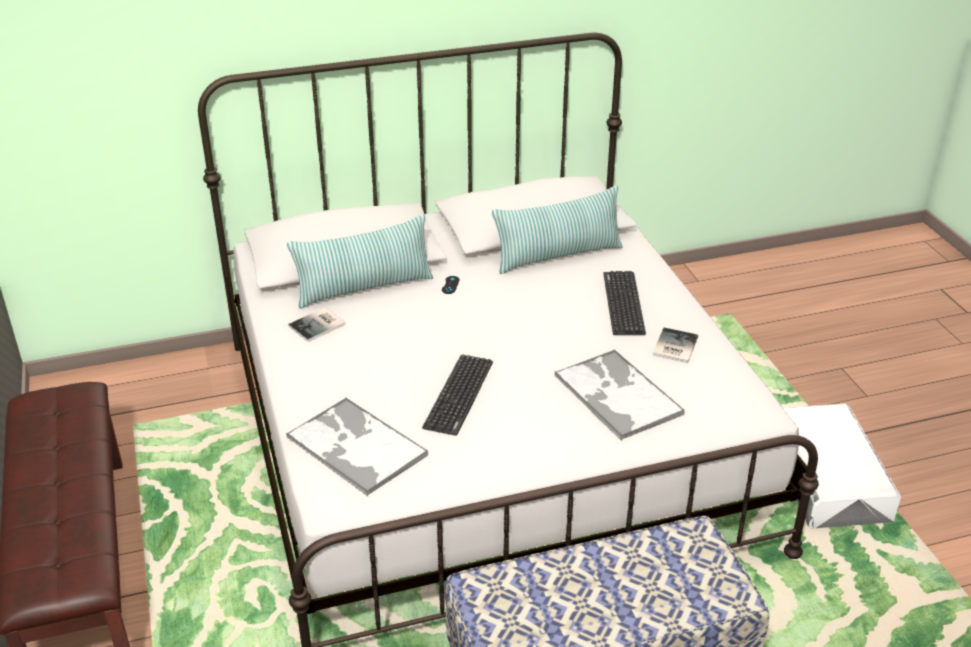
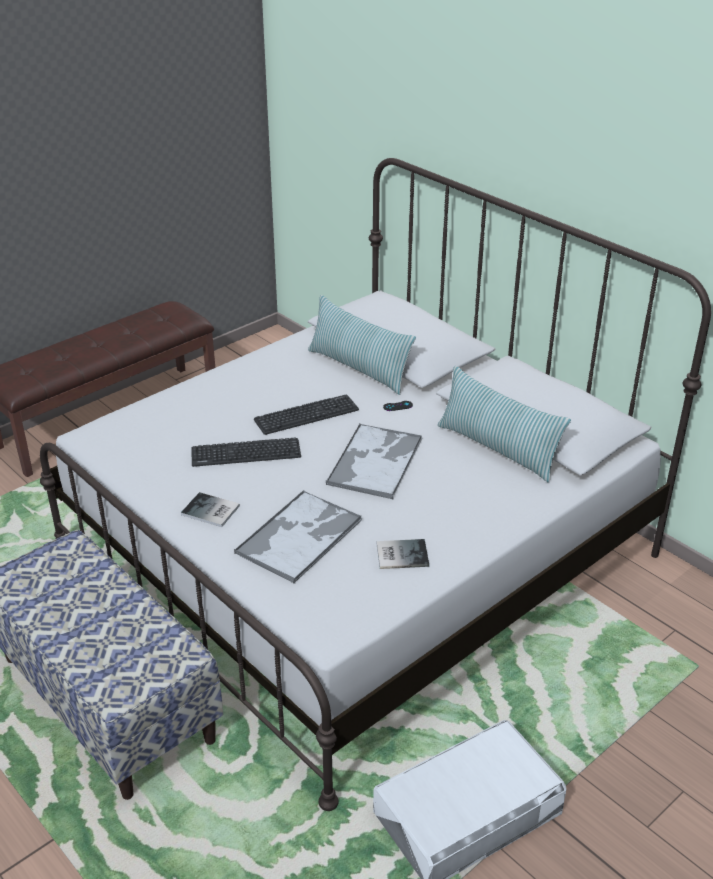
camera: 65 degrees right, 0 degrees up
(319, 325) = (292, 365): book -> book (211, 511)
(355, 446) = (155, 426): tray -> tray (375, 461)
(623, 303) = (449, 507): keyboard -> keyboard (306, 415)

